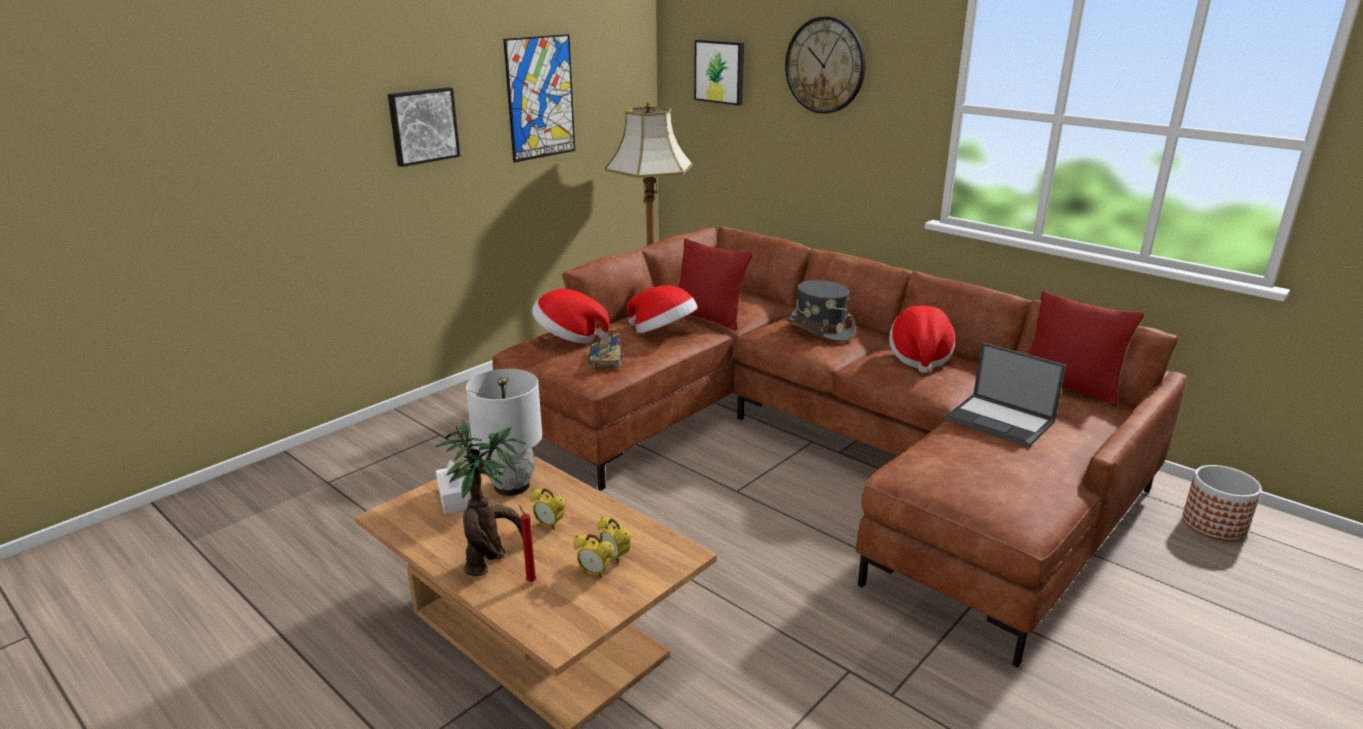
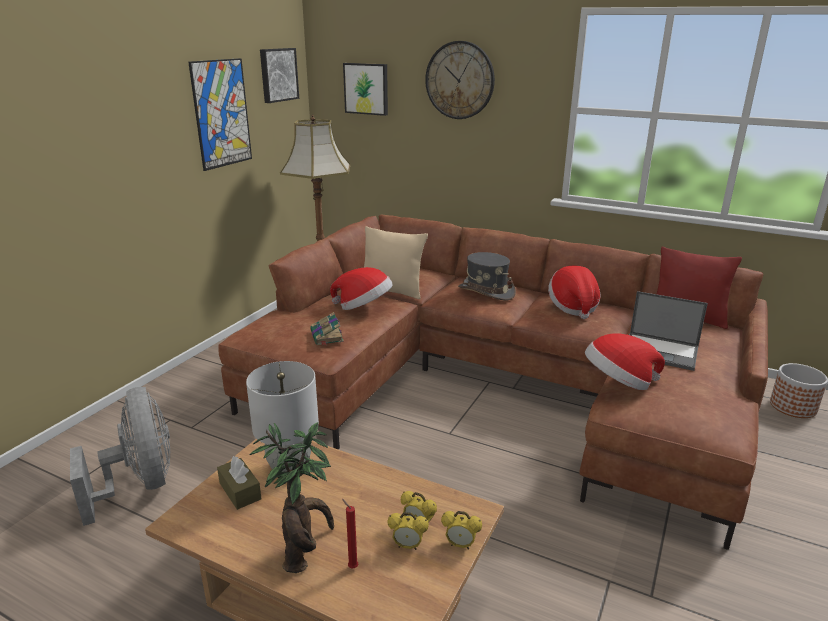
camera: 15 degrees left, 0 degrees up
(390, 493) = (141, 484): none -> grey fan
(423, 126) = (124, 141): picture -> picture (278, 75)
(454, 498) = (240, 491): white tissue box -> brown tissue box
(549, 525) = (343, 504): alarm clock -> alarm clock (460, 545)
(569, 337) = (285, 320): hat -> hat (618, 383)
(708, 318) = (392, 291): red pillow -> beige pillow

